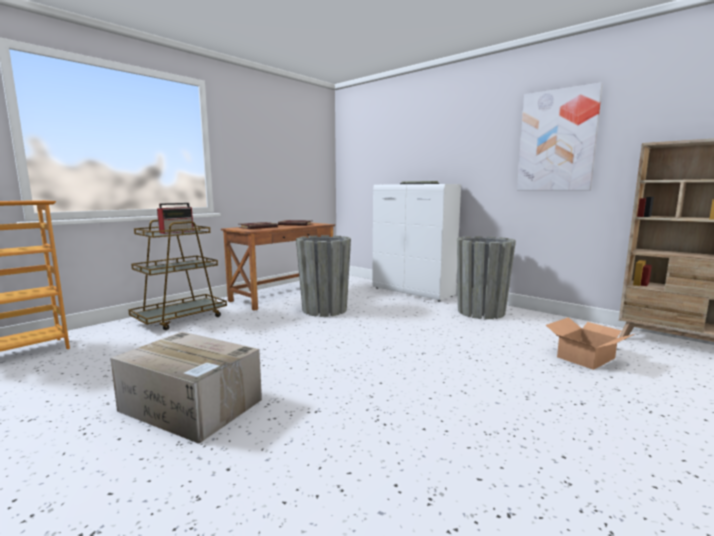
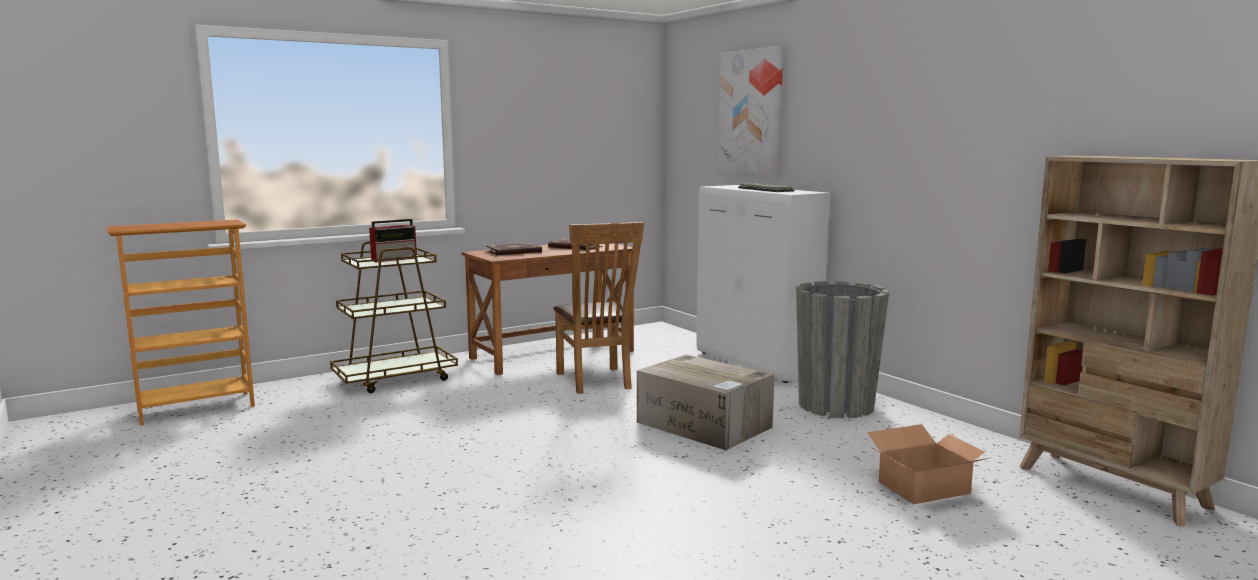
camera: 15 degrees right, 0 degrees up
(193, 405) = (362, 484): cardboard box -> cardboard box (705, 425)
(324, 310) = (596, 382): grey planter -> brown chair
(557, 140) = (961, 134): picture -> picture (751, 112)

